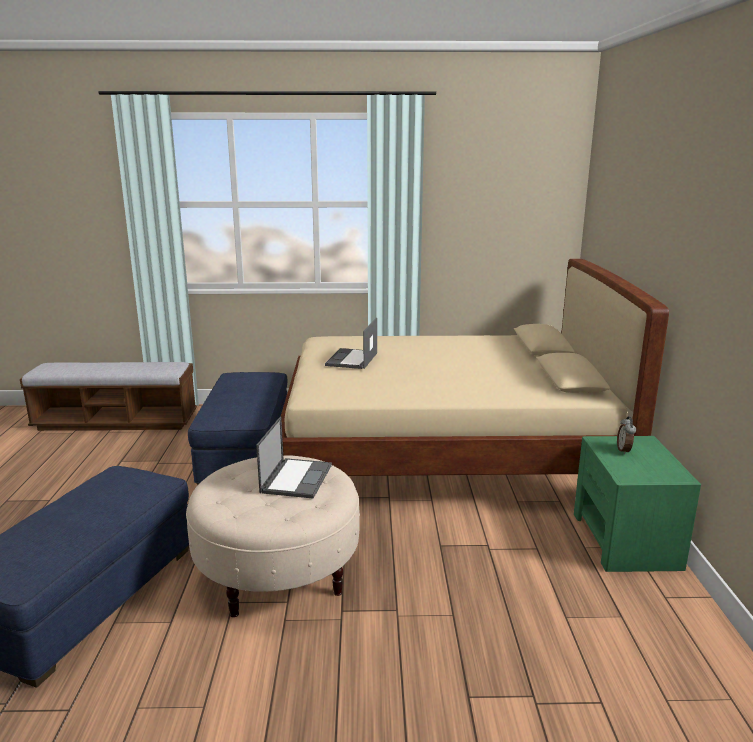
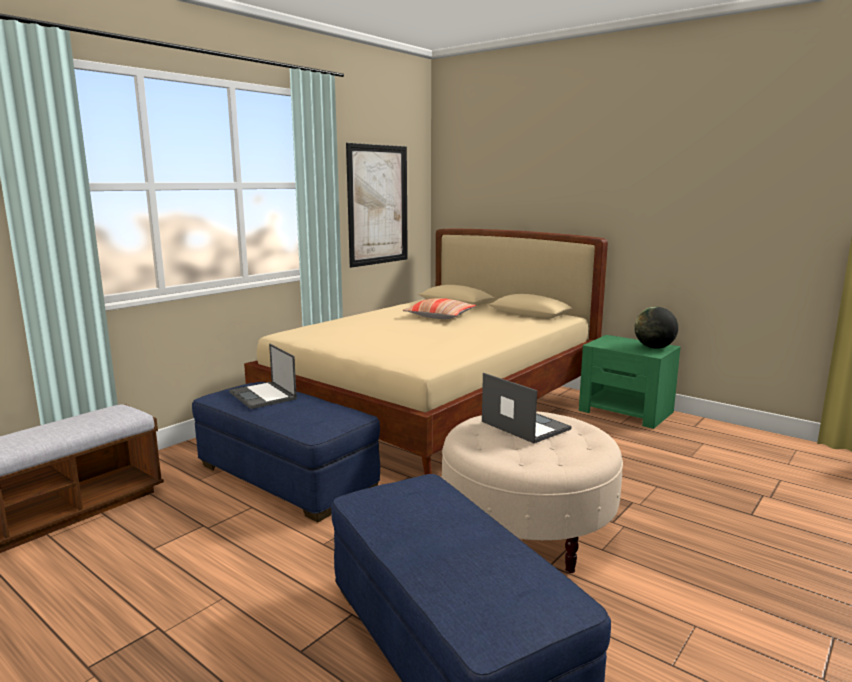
camera: 50 degrees left, 5 degrees down
(352, 359) = (368, 337): laptop -> laptop (263, 396)
(475, 357) = (440, 316): none -> pillow
(491, 226) = (378, 205): none -> picture
(624, 450) = (617, 344): alarm clock -> none
(655, 471) = (654, 347): none -> globe

